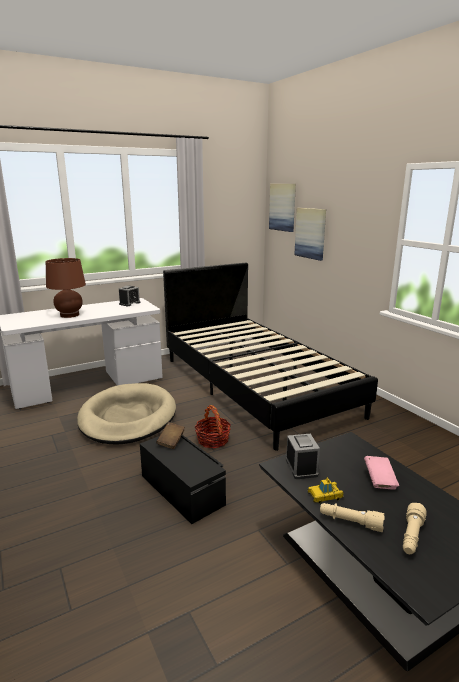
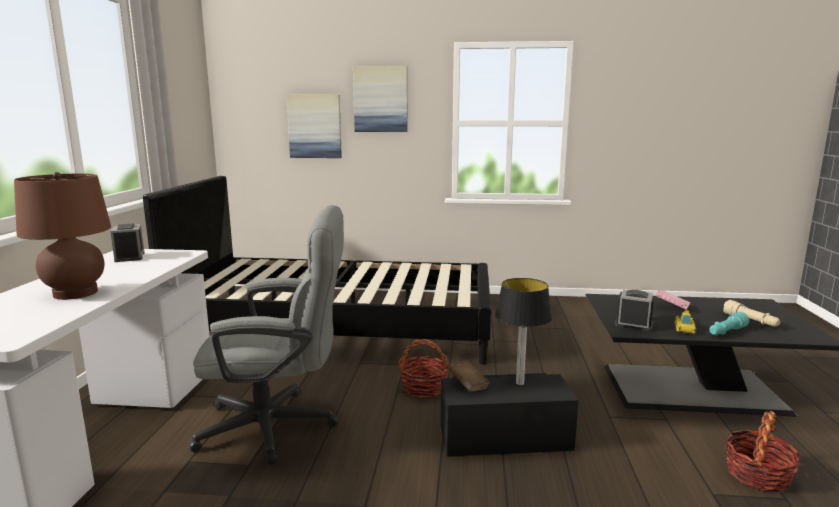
camera: 55 degrees left, 5 degrees down
(128, 417) = (279, 426): beige dog bed -> grey office chair
(192, 458) = (520, 383): none -> table lamp
(242, 641) = (758, 475): none -> basket
(282, 207) = (252, 96): picture -> picture (380, 99)
(350, 522) = (726, 332): beige flashlight -> turquoise flashlight

